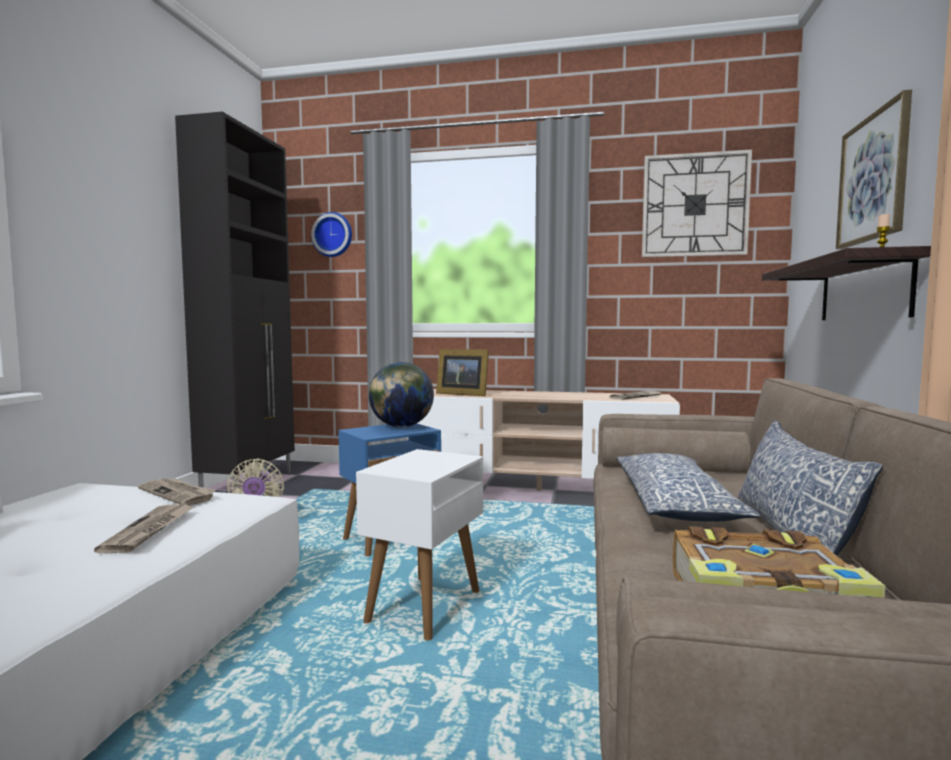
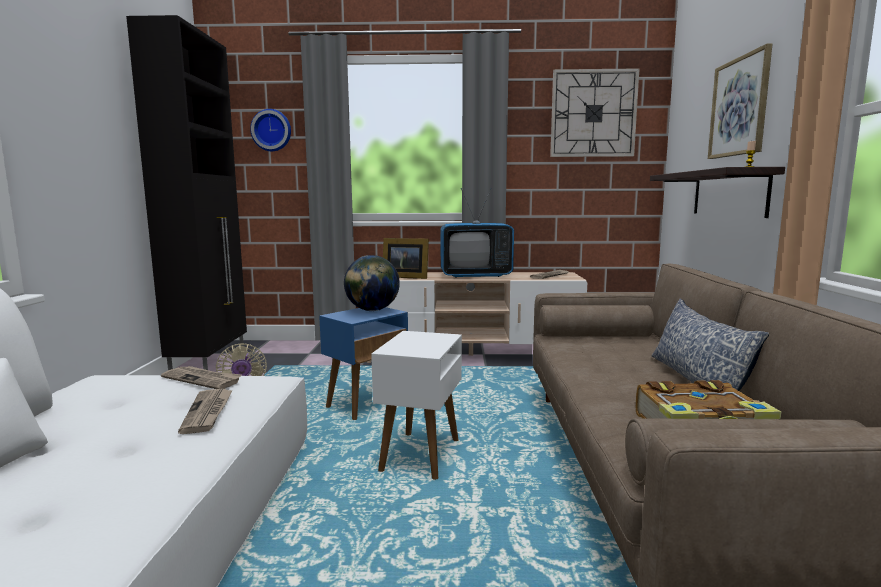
camera: 10 degrees left, 5 degrees up
(545, 394) = (476, 275): none -> television
(674, 504) = (610, 364): pillow -> none

